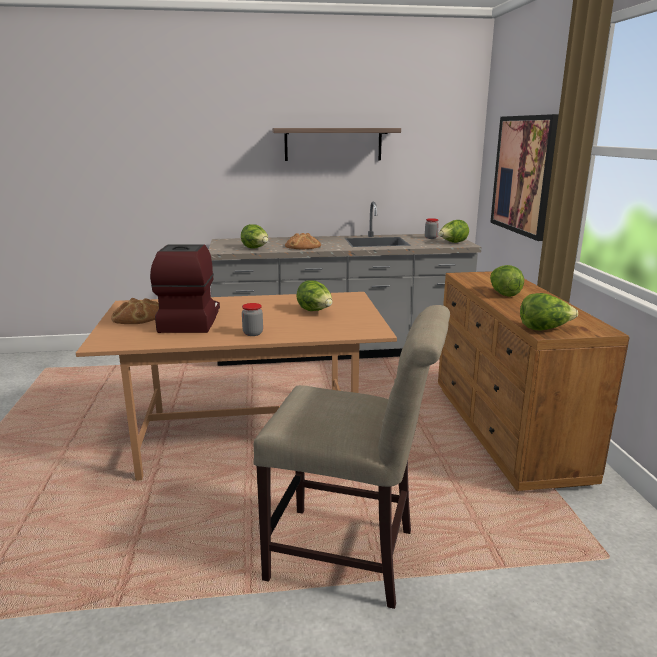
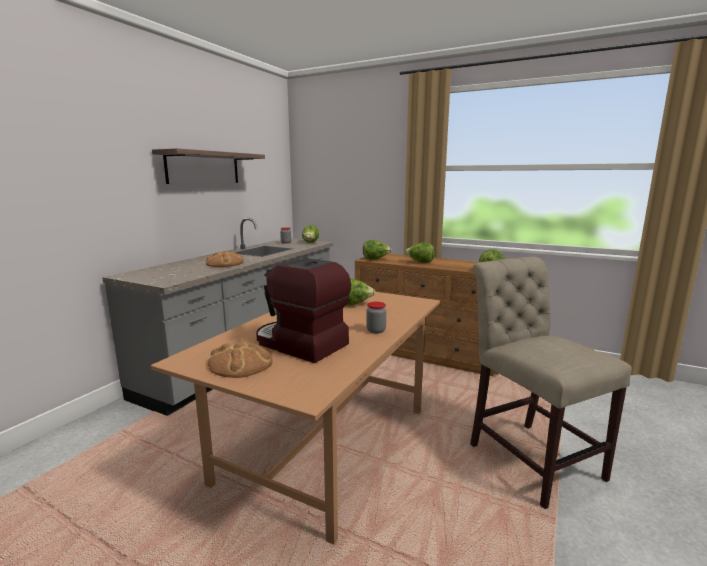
camera: 55 degrees left, 5 degrees down
(255, 248) = (193, 273): lettuce -> lettuce (375, 259)
(350, 557) = (529, 457): beige chair -> beige chair turned 75 degrees counterclockwise
(523, 175) = (354, 188): picture -> none

